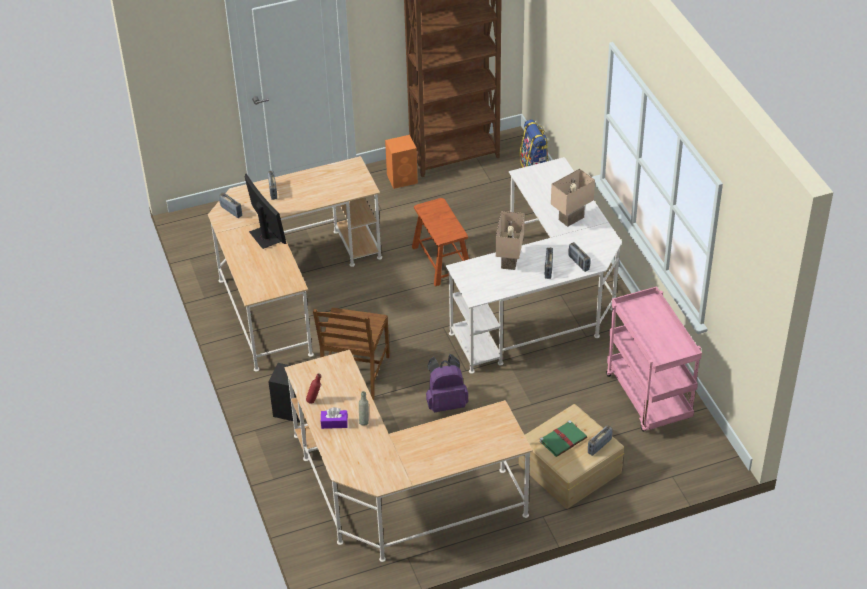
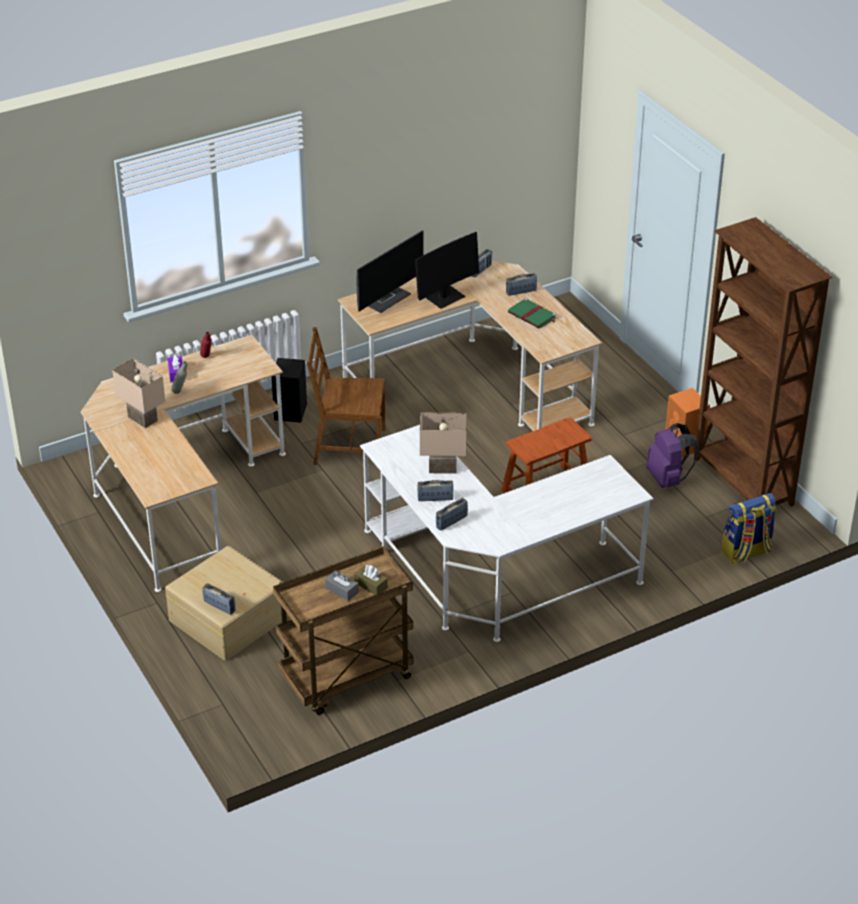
camera: 80 degrees right, 5 degrees down
(255, 273) = (386, 298): none -> monitor
(446, 403) = (316, 516): purple backpack -> purple backpack (668, 479)
(563, 439) = (227, 578): green book -> green book (532, 315)
(570, 218) = (534, 510): beige table lamp -> beige table lamp (144, 418)
(649, 398) = (346, 679): pink cart -> brown cart
(650, 314) = (371, 585): none -> brown tissue box
(655, 331) = (341, 590): none -> grey tissue box

